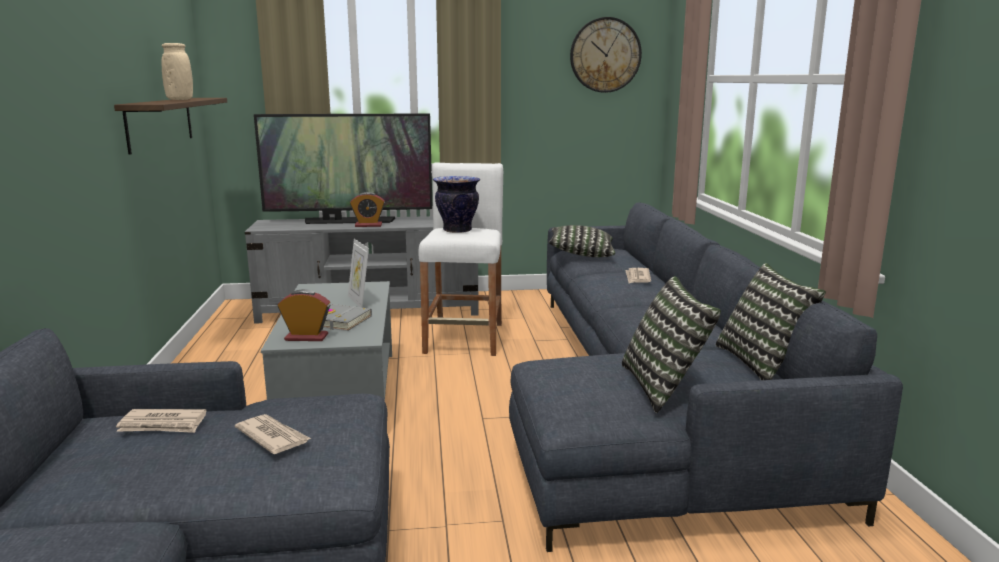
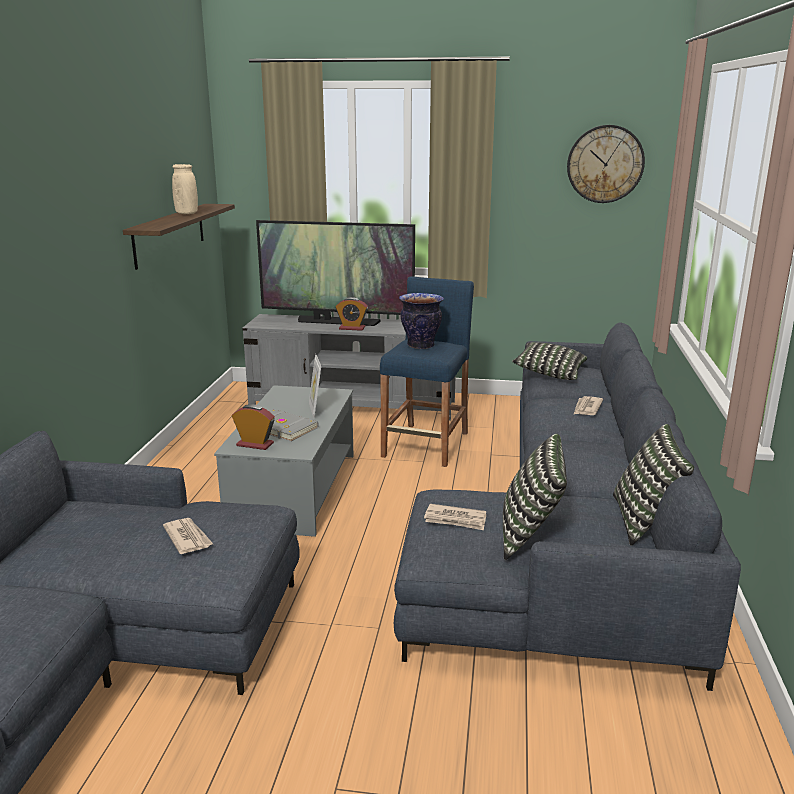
camera: 15 degrees right, 5 degrees up
(163, 424) = (116, 515): newspaper -> newspaper (455, 520)
(465, 338) = (426, 444): white stool -> blue stool

